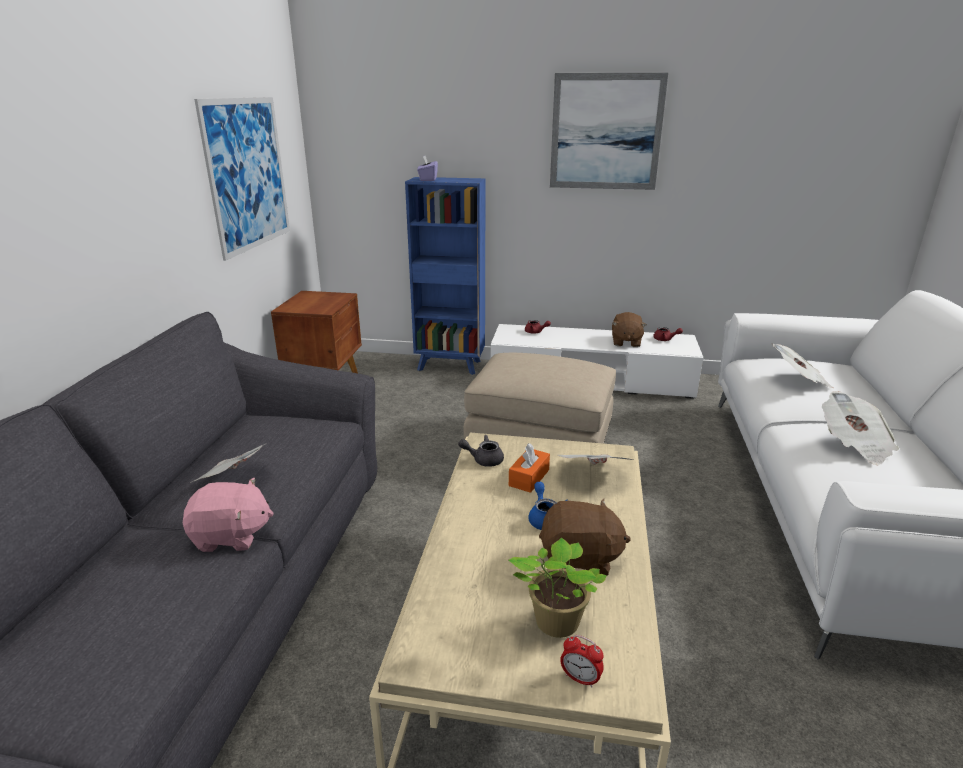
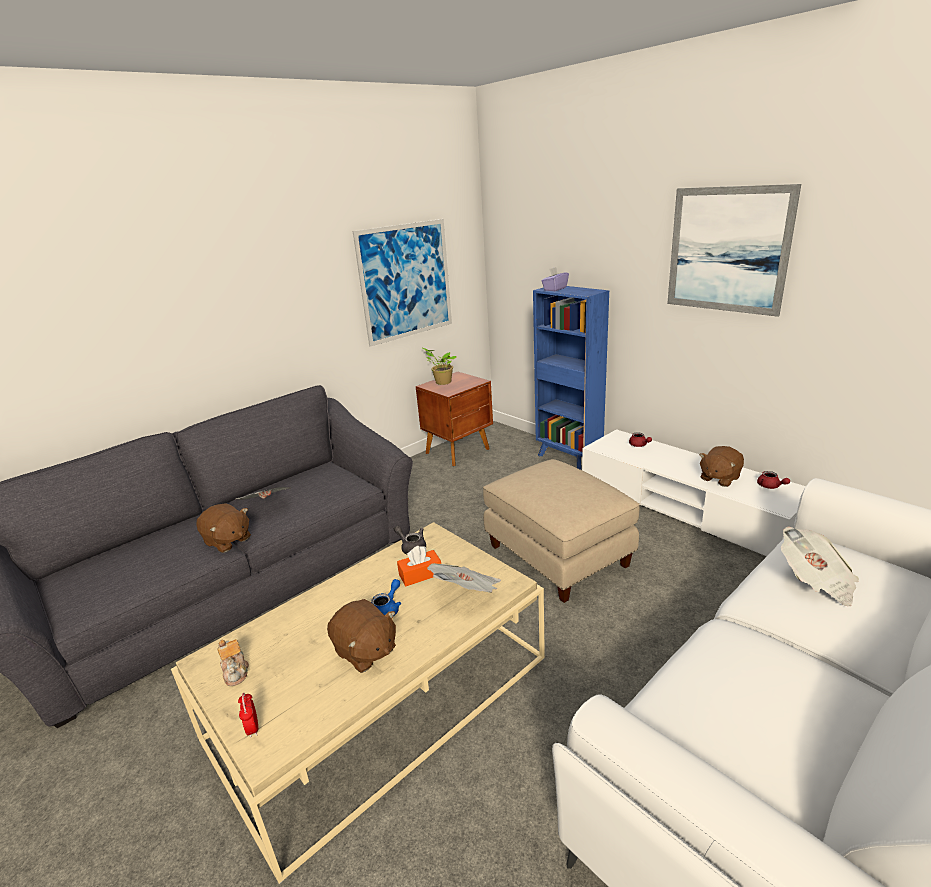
camera: 40 degrees right, 0 degrees up
(231, 536) = (227, 541): pink plush toy -> brown plush toy
(474, 646) = (236, 671): none -> teapot
(554, 623) = (289, 685): potted plant -> potted plant (442, 382)
(854, 445) = (759, 678): newspaper -> none

